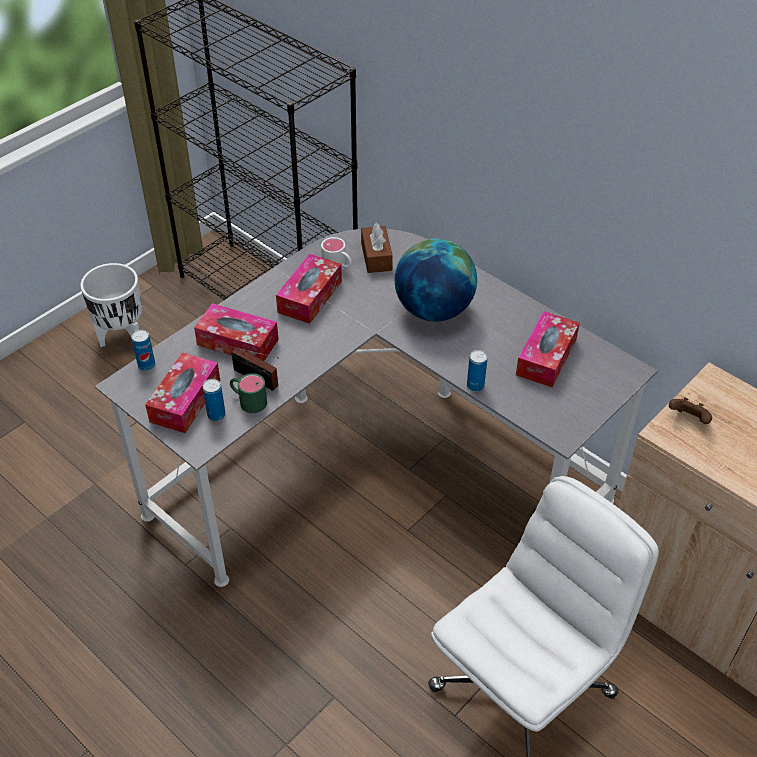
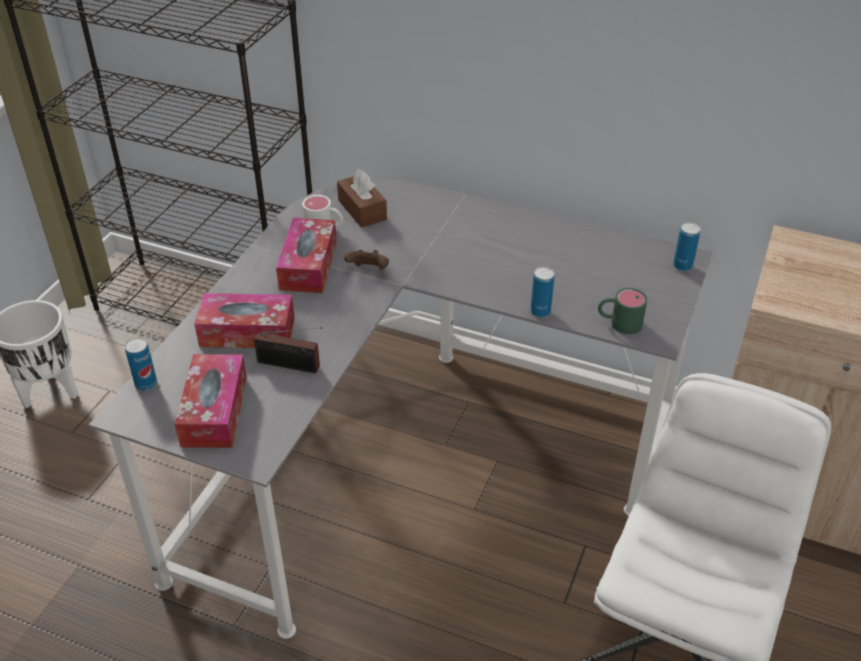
camera: 20 degrees left, 5 degrees down
(216, 415) = (261, 417): can -> can (682, 266)
(248, 400) = (292, 391): green mug -> green mug (619, 323)
(433, 310) = (453, 248): globe -> none
(546, 357) = (597, 266): tissue box -> none
(688, 419) = (790, 282): brown game controller -> brown game controller (369, 270)

